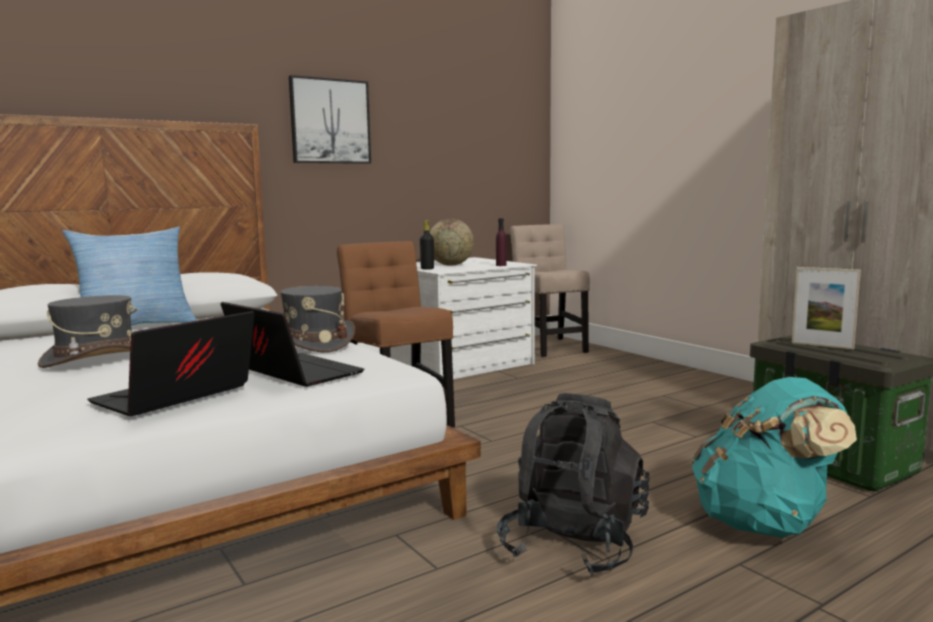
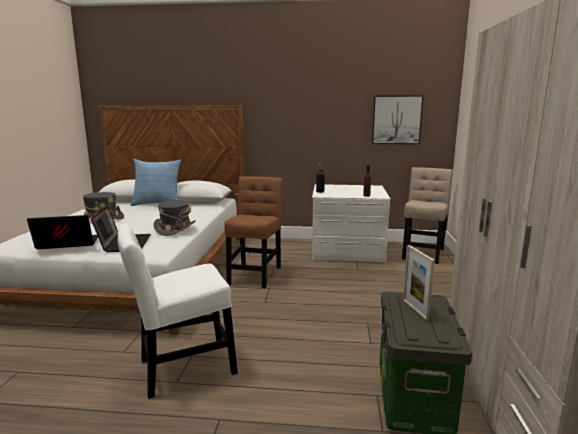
camera: 40 degrees right, 5 degrees up
(330, 121) = (287, 100): picture -> picture (396, 120)
(451, 265) = (342, 190): globe -> none
(573, 544) = (182, 369): black backpack -> white chair
(764, 523) = (280, 408): turquoise backpack -> none

